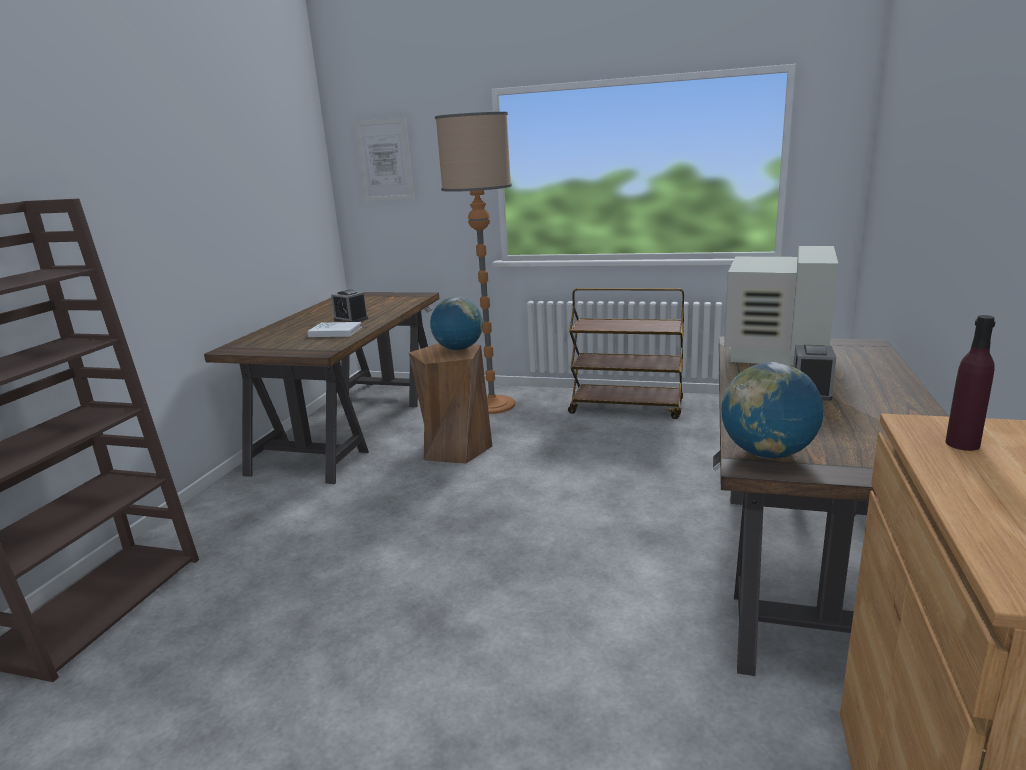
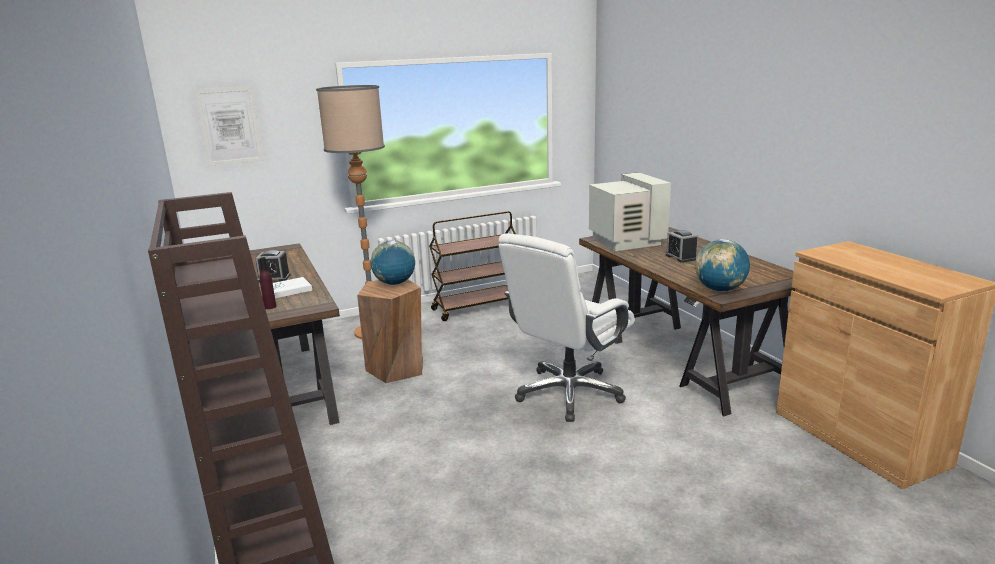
camera: 40 degrees left, 0 degrees up
(575, 544) = (569, 393): none -> white office chair
(962, 444) = (841, 256): purple bottle -> purple bottle (270, 307)

